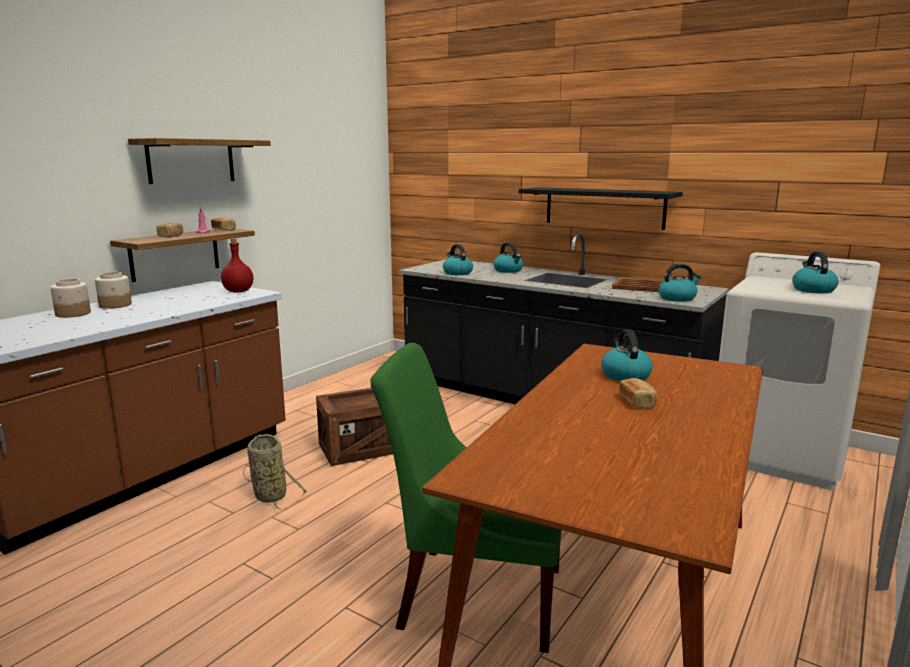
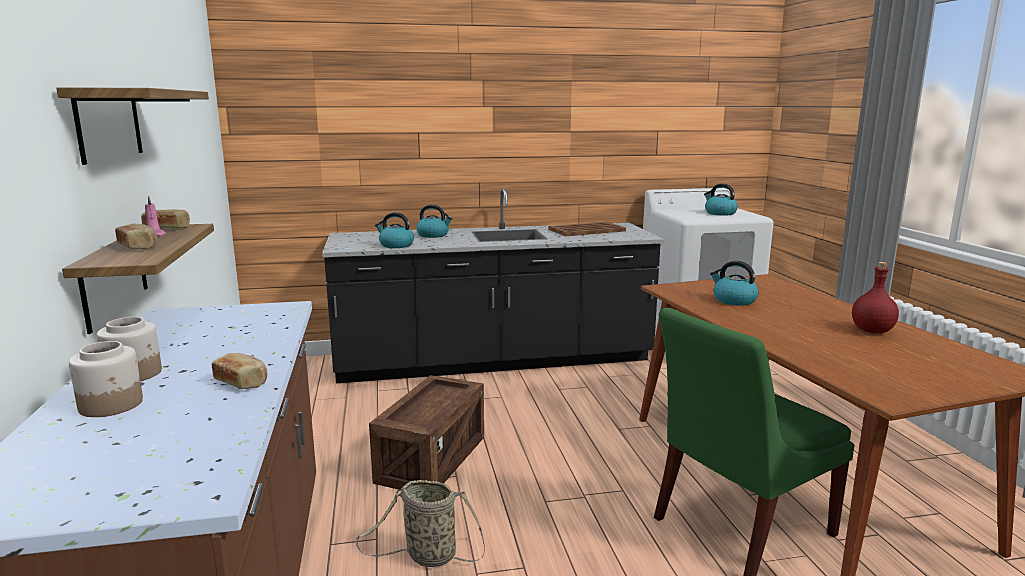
camera: 45 degrees left, 0 degrees up
(237, 291) = (252, 312): red bottle -> red bottle (872, 331)
(604, 207) = (514, 160): black shelf -> none
(638, 402) = (793, 315): bread -> bread (242, 382)
(677, 298) = (629, 235): kettle -> none

